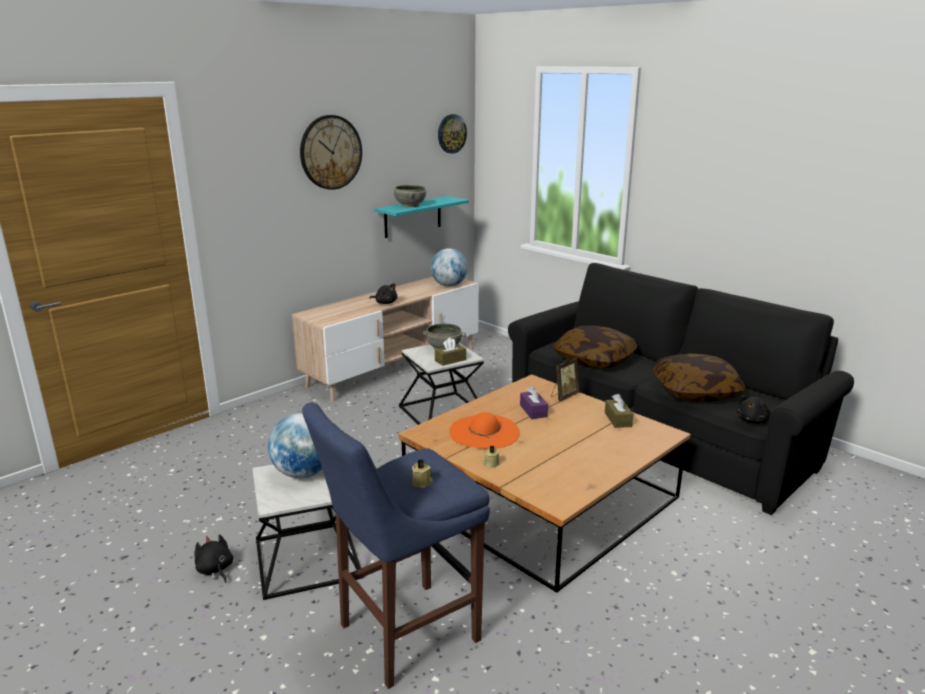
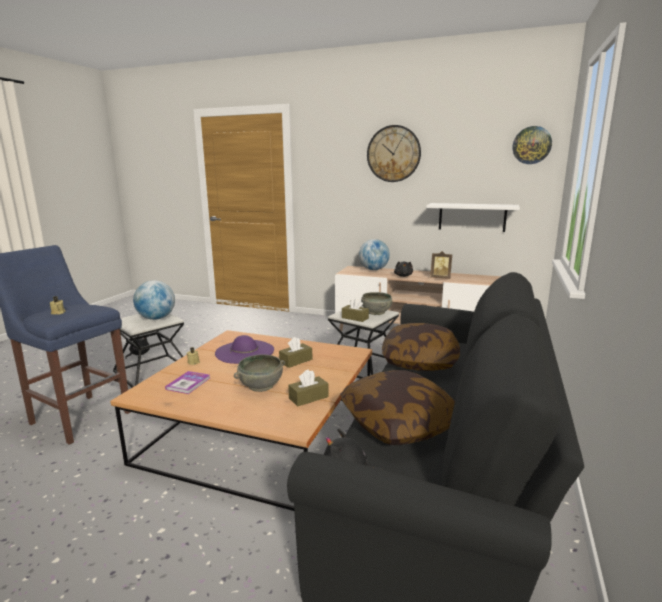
camera: 65 degrees right, 5 degrees down
(409, 205) = (457, 204): grey bowl -> grey bowl (260, 385)
(413, 217) = (472, 217): turquoise shelf -> white shelf
(449, 285) = (476, 281): globe -> globe (374, 269)
(484, 432) = (245, 351): orange hat -> purple hat
(533, 411) = (296, 361): purple tissue box -> brown tissue box
(549, 471) = (188, 383): none -> book
(563, 396) = (338, 367): picture frame -> picture frame (440, 278)

